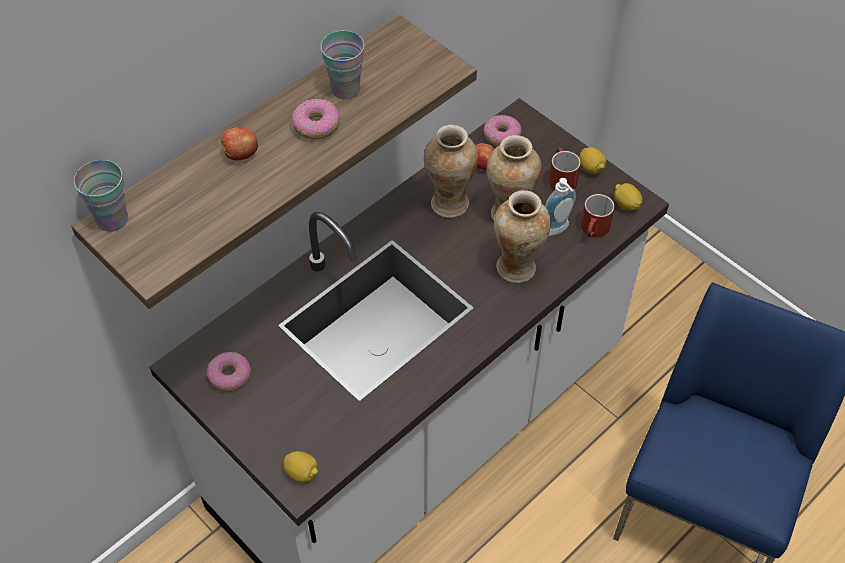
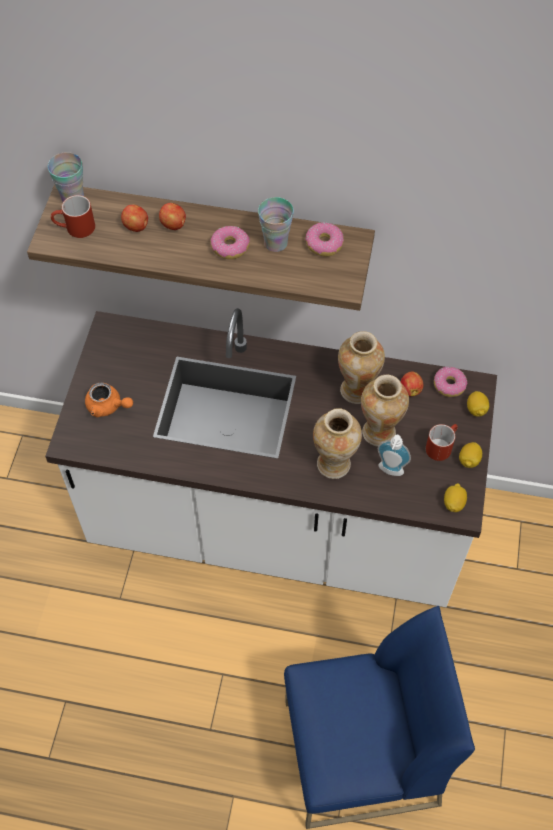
camera: 55 degrees right, 5 degrees up
(212, 185) = (136, 227): none -> apple
(229, 376) = (119, 356): donut -> donut (324, 244)
(285, 422) = (108, 406): none -> orange teapot
(302, 473) = (78, 439): lemon -> lemon (476, 409)
(594, 231) = (409, 495): red mug -> red mug (75, 229)

